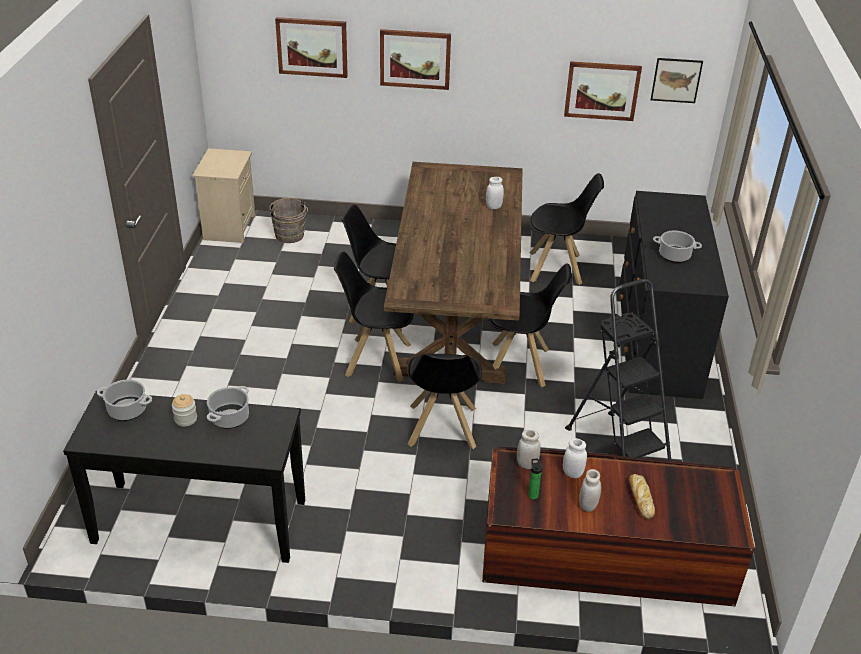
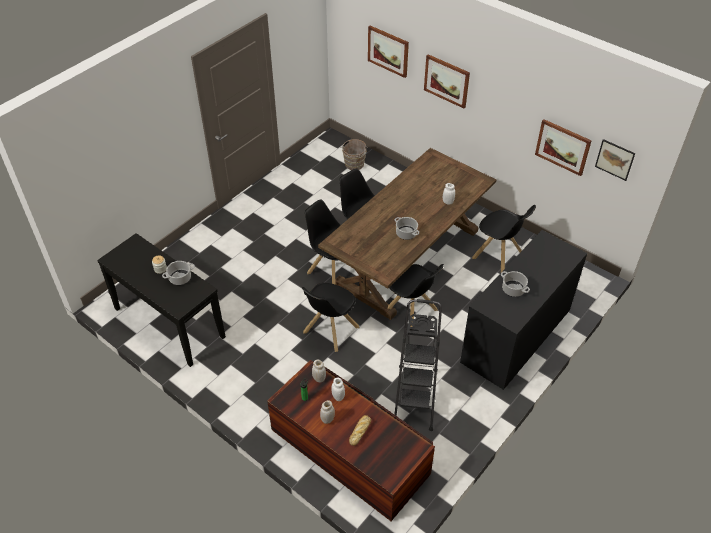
camera: 35 degrees right, 10 degrees up
(126, 410) = (139, 251): cooking pot -> cooking pot (406, 233)
(229, 227) = (325, 144): beige nightstand -> none

